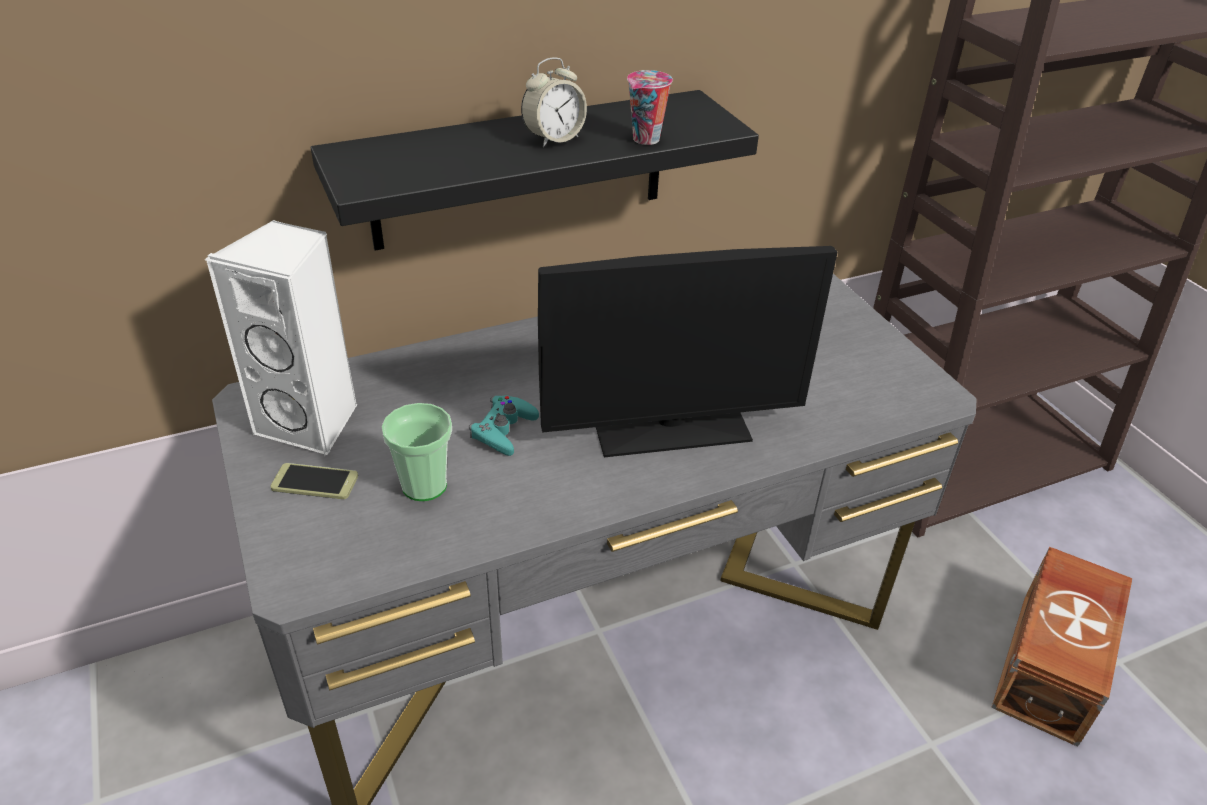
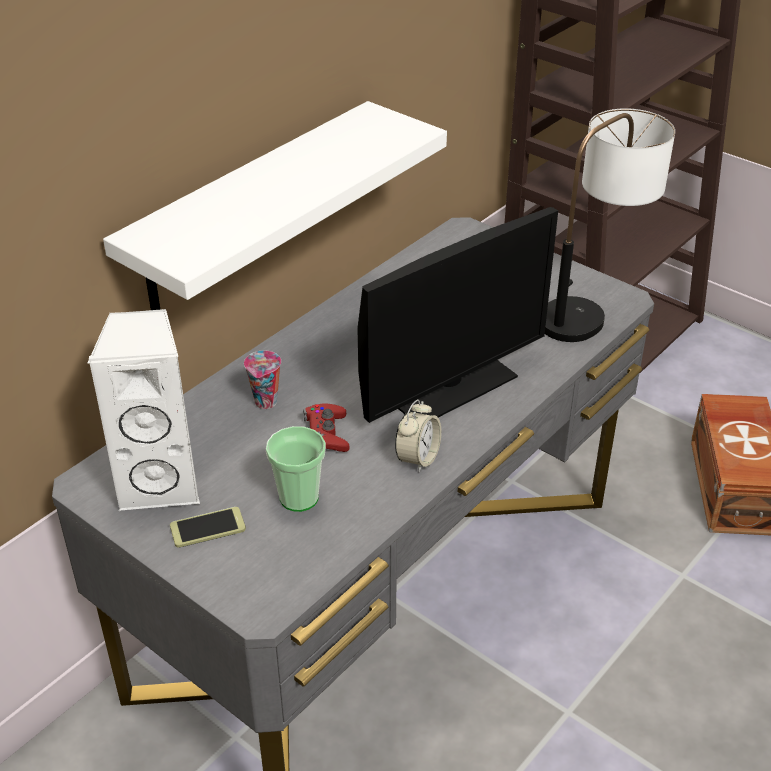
camera: 25 degrees left, 0 degrees up
(503, 430) = (326, 434): turquoise game controller -> red game controller
(520, 170) = (251, 209): black shelf -> white shelf
(554, 138) = (298, 176): alarm clock -> alarm clock (417, 458)
(646, 140) = (369, 158): cup -> cup (266, 403)
(894, 395) = (592, 308): none -> table lamp

